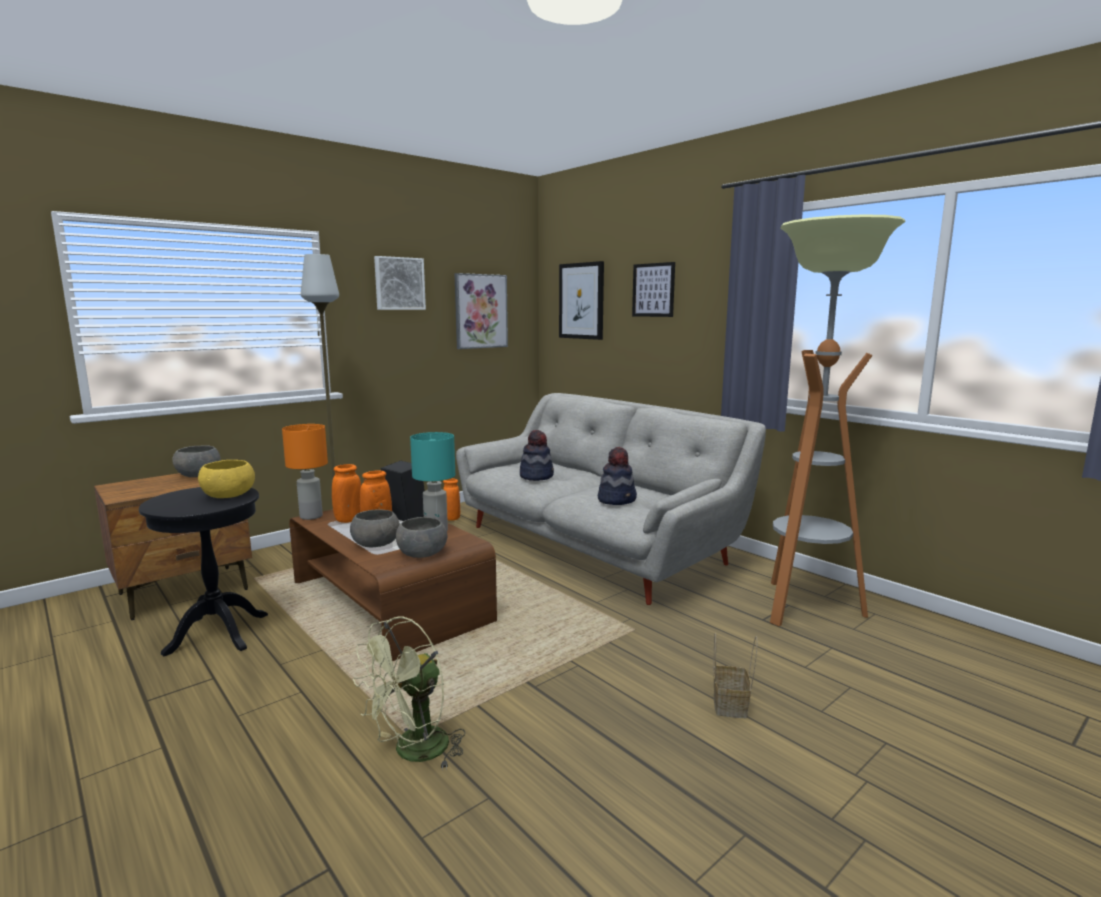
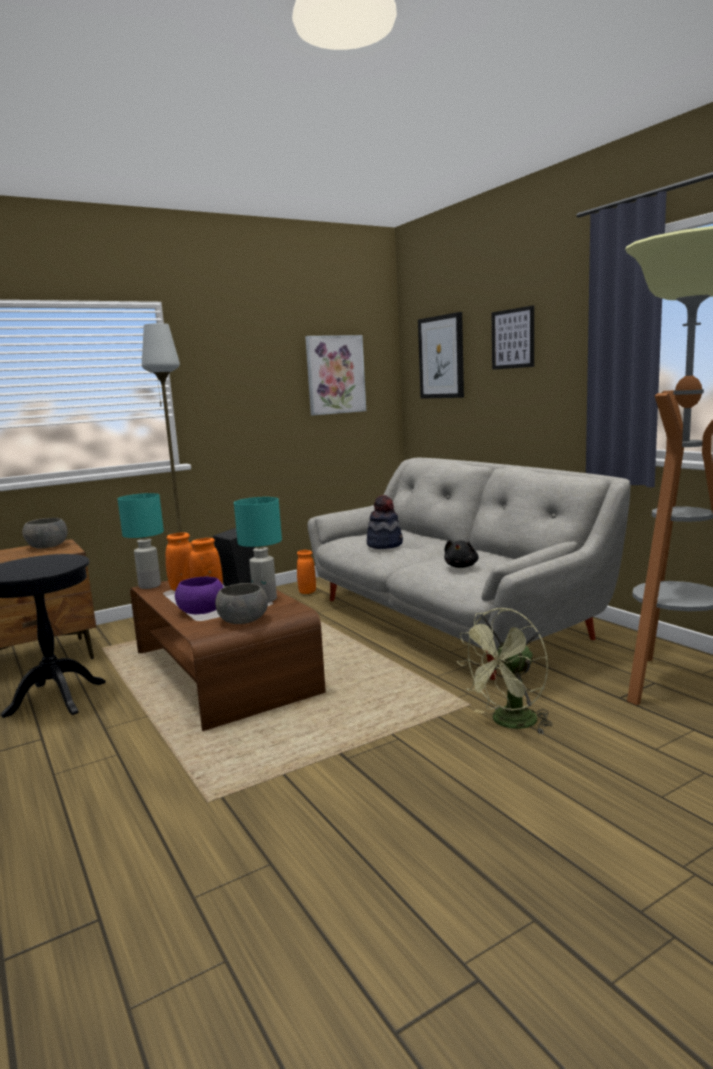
camera: 10 degrees right, 0 degrees up
(228, 495) = (60, 563): yellow bowl -> none
(310, 516) = (149, 586): orange table lamp -> turquoise table lamp
(376, 543) = (202, 611): grey bowl -> purple bowl
(399, 283) = (246, 350): picture -> none
(413, 753) = (207, 816): green fan -> green fan (509, 723)
(617, 499) = (461, 566): hat -> black plush toy
(731, 706) = (556, 786): basket -> none

